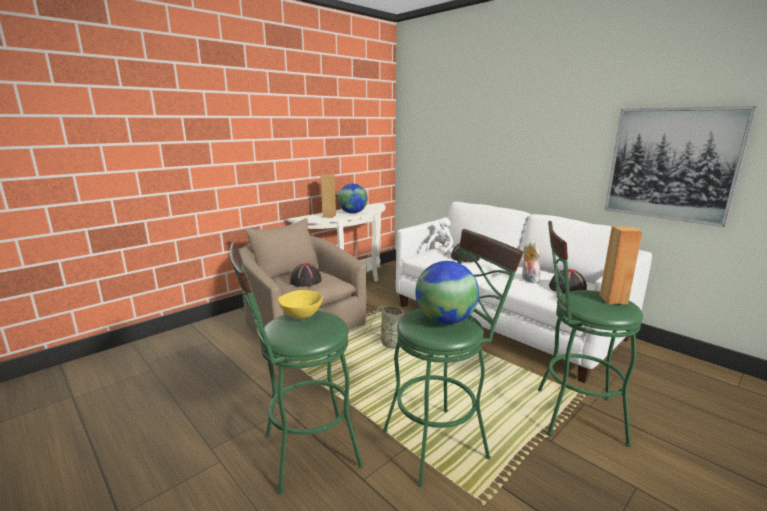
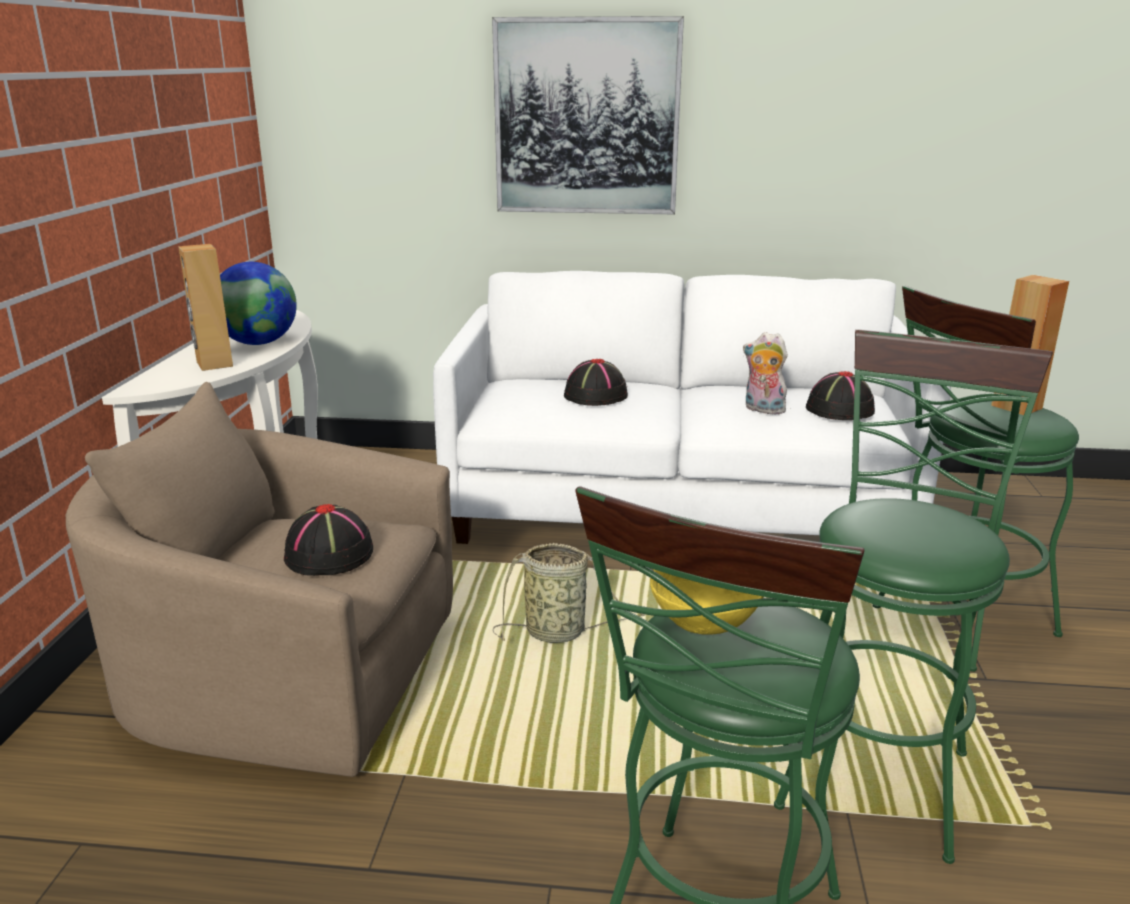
camera: 40 degrees left, 5 degrees up
(441, 250) = (519, 390): white plush toy -> none
(445, 320) = (925, 524): globe -> none
(671, 164) = (915, 157): picture -> picture (586, 118)

